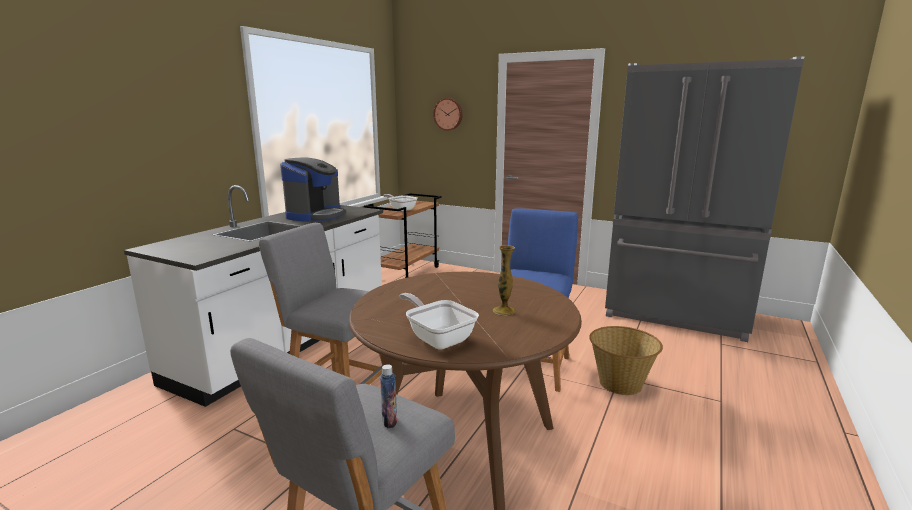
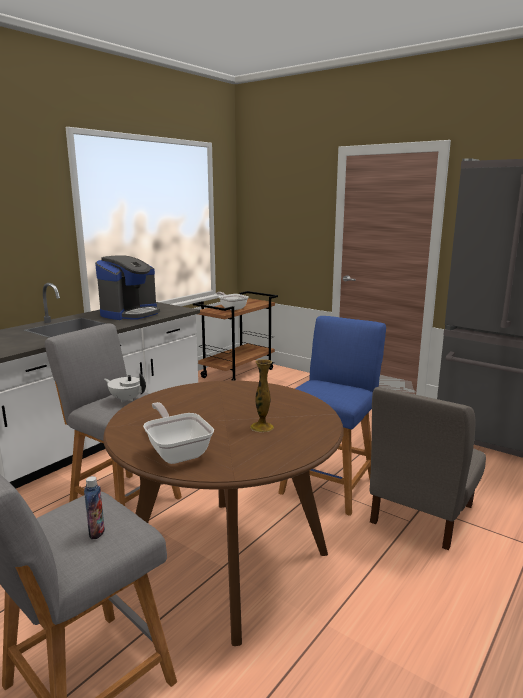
camera: 10 degrees right, 0 degrees up
(344, 296) = (126, 399): none -> white teapot
(448, 114) = (287, 210): wall clock -> none
(620, 384) = (421, 514): basket -> grey chair

